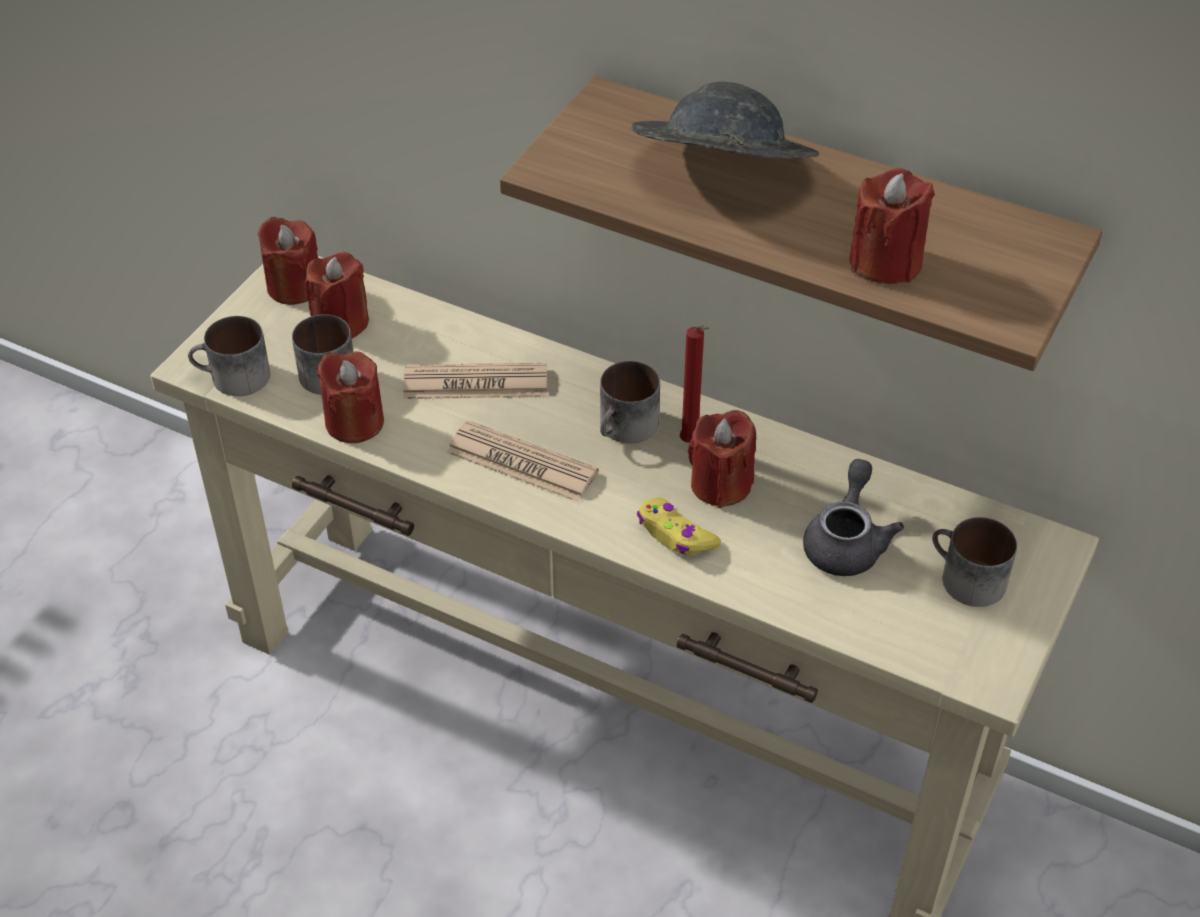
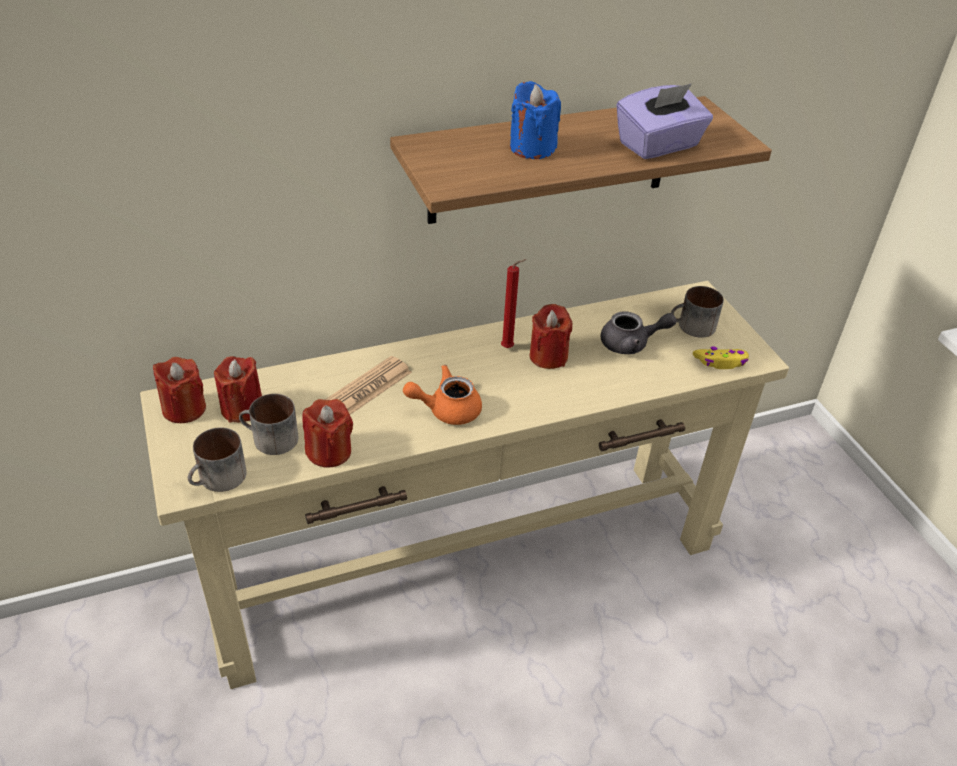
camera: 50 degrees left, 5 degrees down
(522, 463) = (446, 410): newspaper -> orange teapot
(626, 429) = (471, 361): mug -> none
(675, 535) = (563, 391): yellow game controller -> yellow game controller (721, 362)
(720, 177) = (532, 148): grey hat -> blue candle
(846, 542) = (631, 344): grey teapot -> grey teapot turned 120 degrees clockwise
(885, 262) = (659, 146): red candle -> purple tissue box

